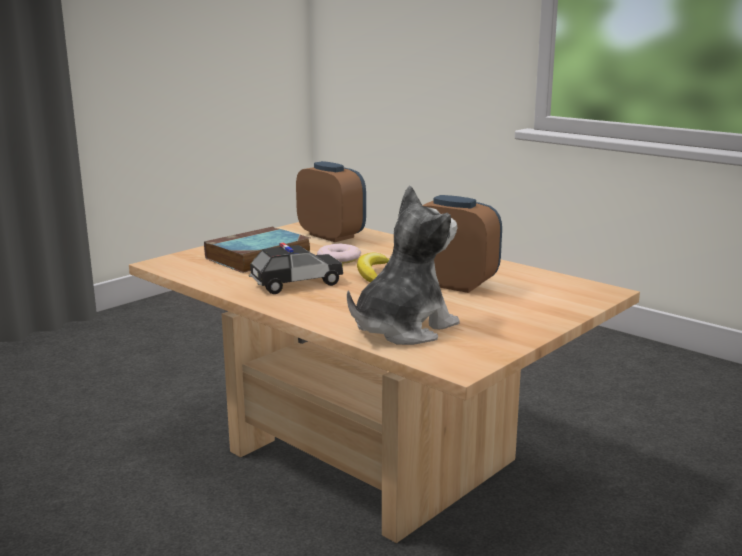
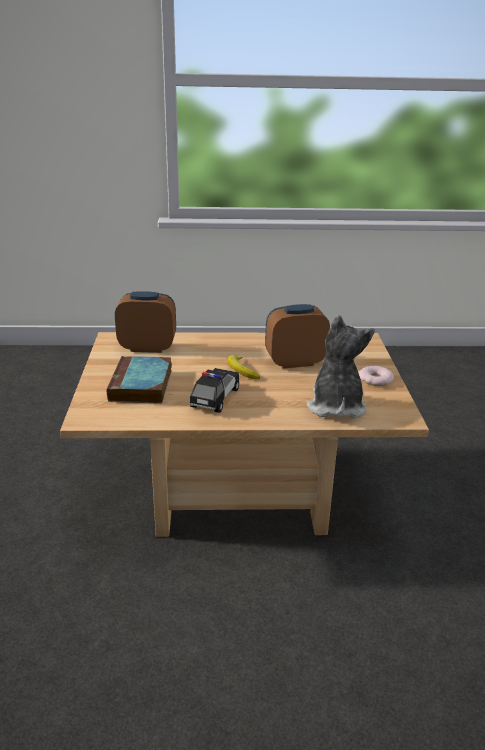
camera: 45 degrees left, 10 degrees up
(338, 259) = (195, 366): donut -> donut (375, 379)

